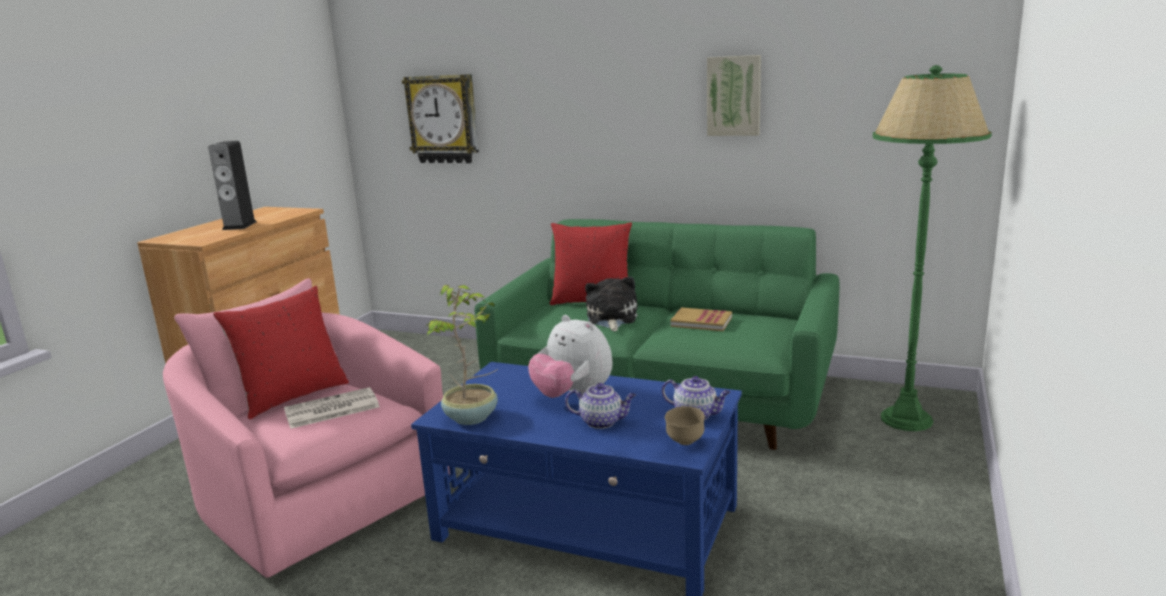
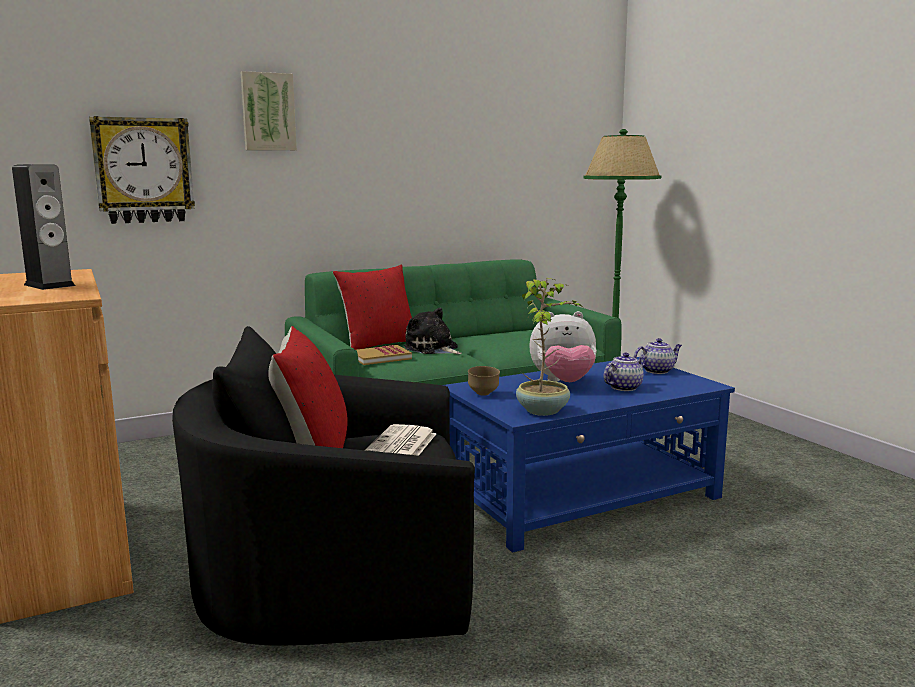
camera: 50 degrees left, 5 degrees down
(316, 497) = (337, 580): pink armchair -> black armchair
(685, 442) = (692, 381): brown bowl -> brown bowl (483, 394)
(701, 322) = (500, 338): book -> book (380, 357)
(734, 96) = (454, 152): picture -> picture (268, 112)

